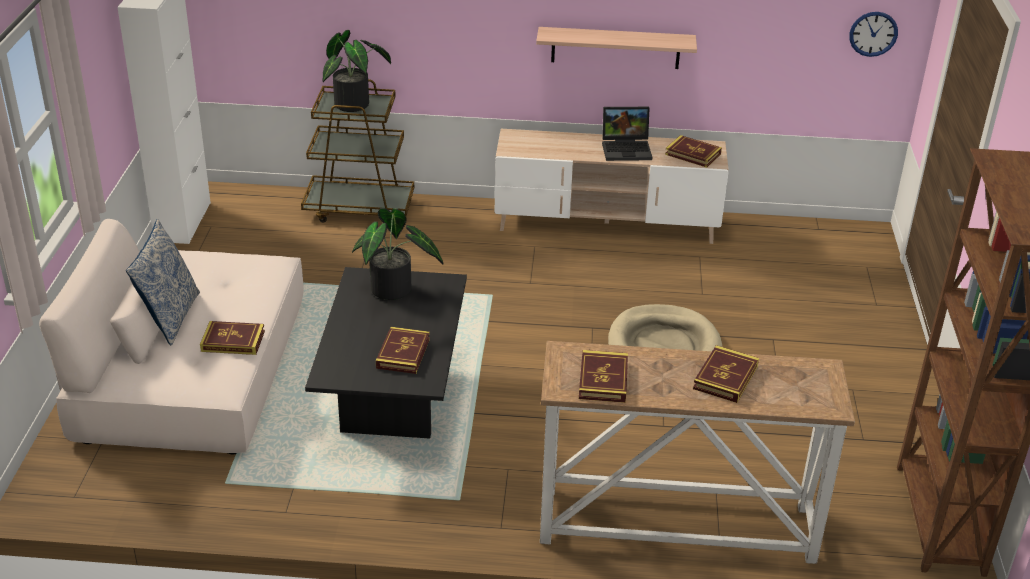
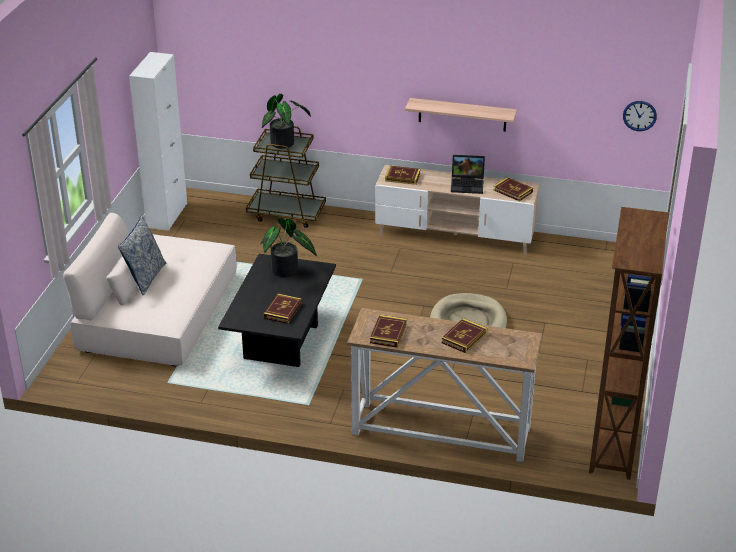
camera: 10 degrees right, 0 degrees up
(233, 341) = (181, 296): book -> book (402, 177)

